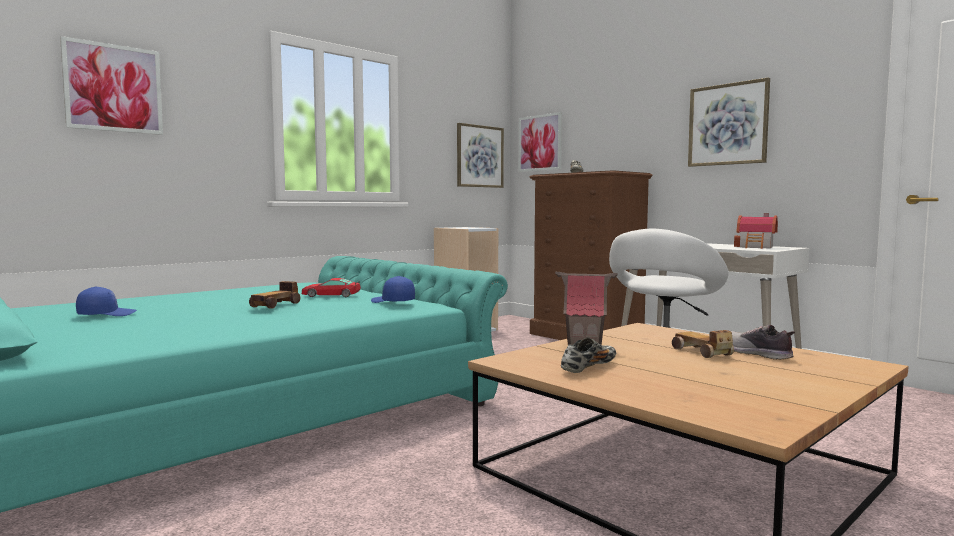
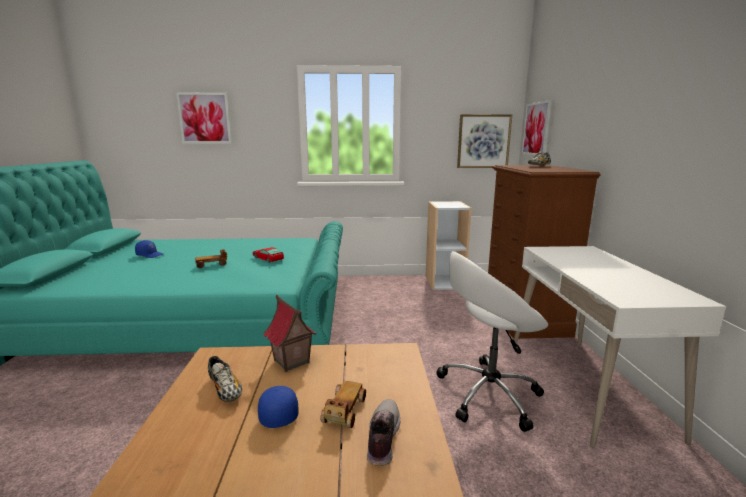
camera: 40 degrees right, 10 degrees up
(392, 302) = (262, 277): blue cap -> blue cap (276, 412)
(589, 367) = (225, 389): shoe -> shoe turned 60 degrees clockwise
(728, 124) = (676, 123): picture -> none
(757, 247) = (644, 288): toy house -> none

